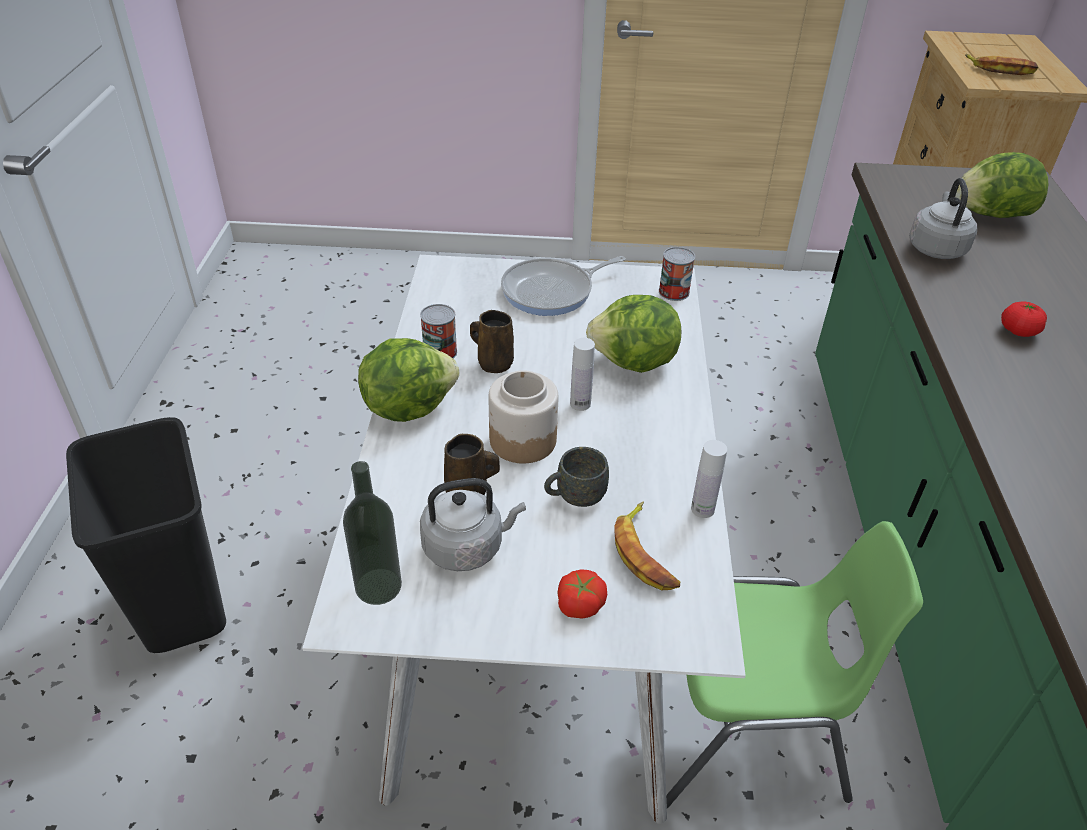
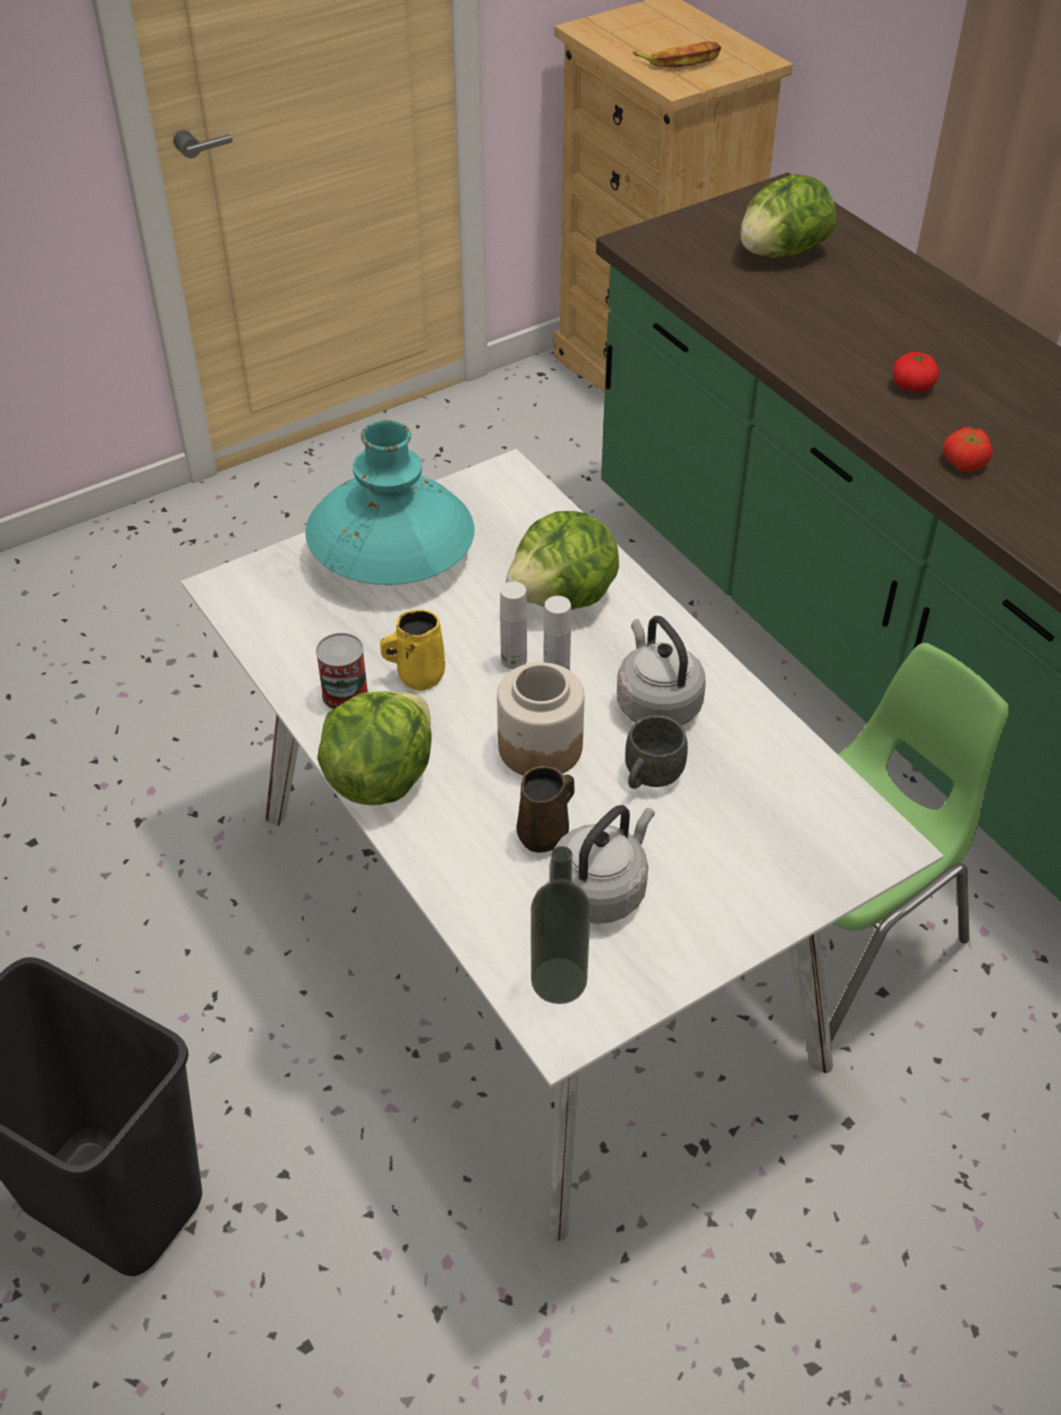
camera: 35 degrees left, 5 degrees up
(493, 363) = (418, 675): brown mug -> yellow mug
(552, 292) = (392, 554): frying pan -> turquoise vase
(579, 604) = (756, 879): tomato -> tomato (964, 463)
(646, 553) = (766, 795): banana -> none
(674, 292) = (524, 490): can -> none
(702, 509) = (774, 722): white bottle -> white bottle (514, 660)
(936, 247) = (766, 318): grey kettle -> grey kettle (656, 703)

